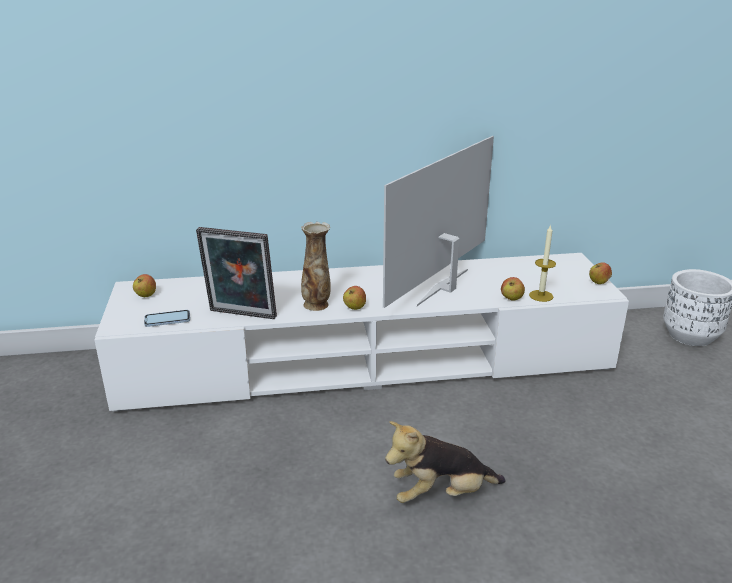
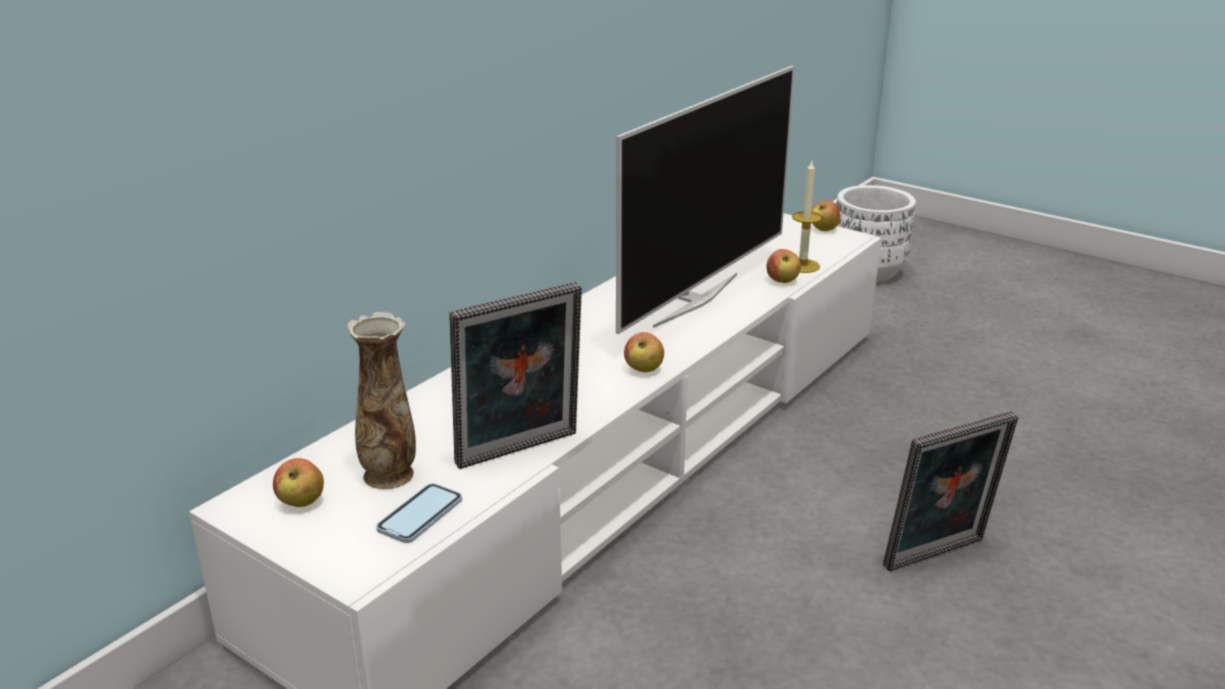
camera: 45 degrees left, 0 degrees up
(317, 304) = (590, 388): vase -> vase (390, 474)
(441, 494) = (938, 557): plush toy -> picture frame
(445, 288) = (694, 299): television -> television turned 135 degrees counterclockwise

